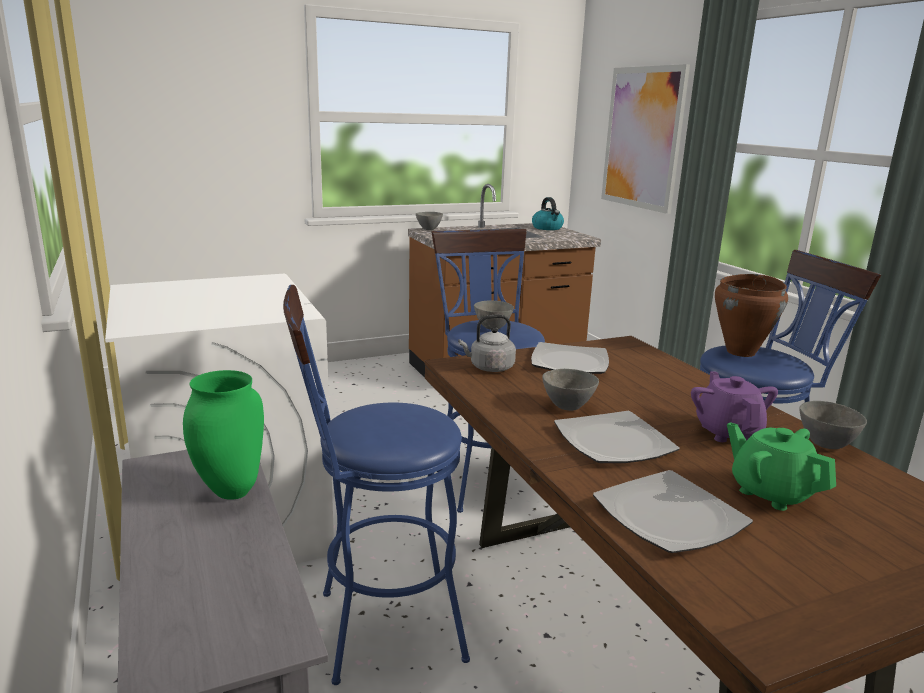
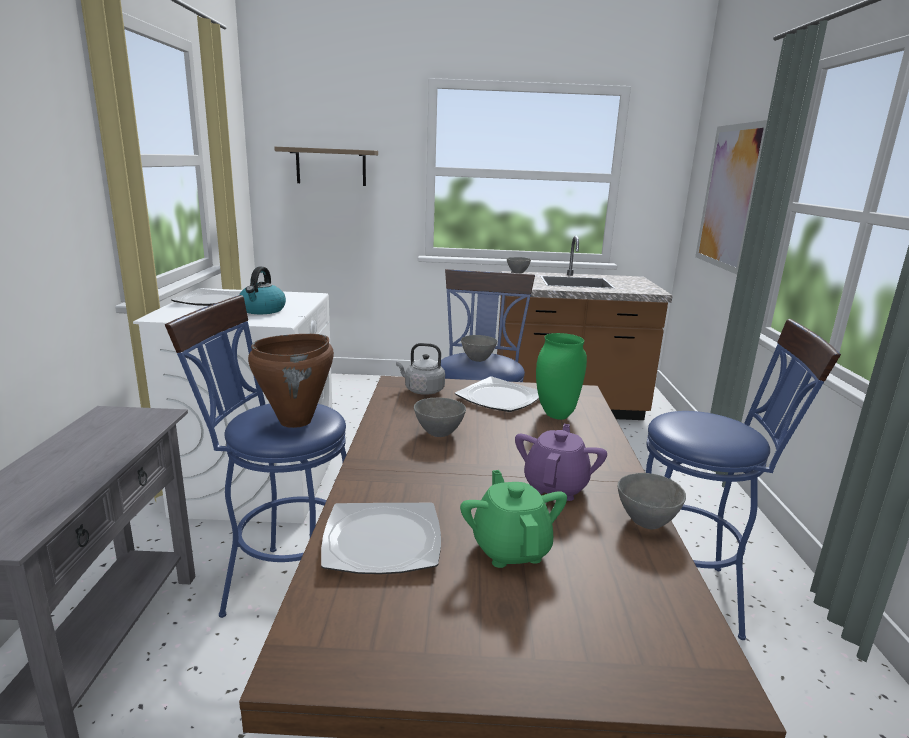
camera: 25 degrees right, 0 degrees up
(185, 113) = (331, 166): none -> shelf
(230, 491) = (123, 440): green vase -> green vase (555, 415)
(547, 228) = (633, 281): kettle -> kettle (262, 310)
(614, 441) = (434, 469): plate -> plate (212, 300)
(741, 352) = (696, 419): brown cooking pot -> brown cooking pot (296, 421)

